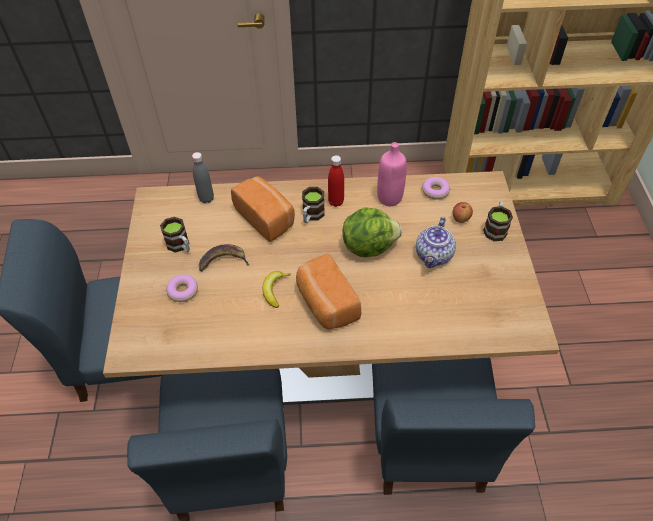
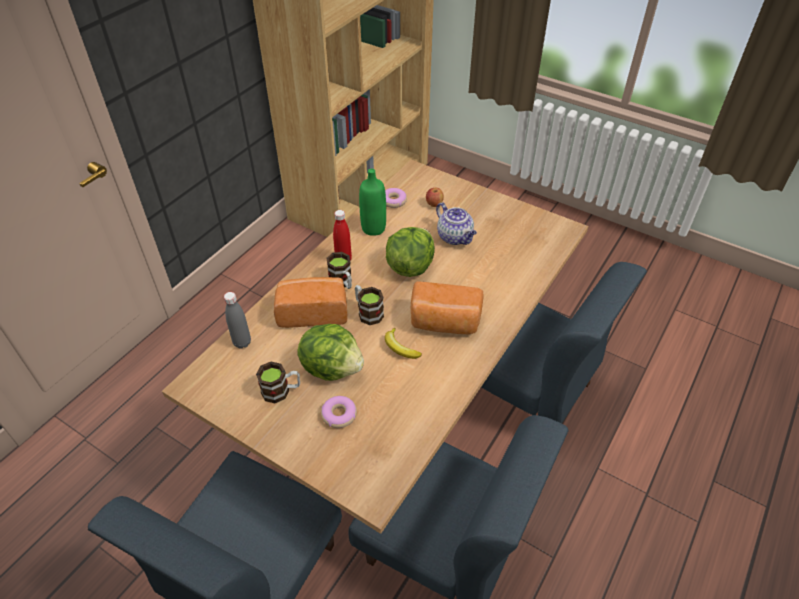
camera: 55 degrees left, 5 degrees down
(223, 260) = (332, 367): banana -> lettuce
(389, 198) = (373, 228): pink bottle -> green bottle
(495, 228) = (460, 193): mug -> mug (367, 312)

